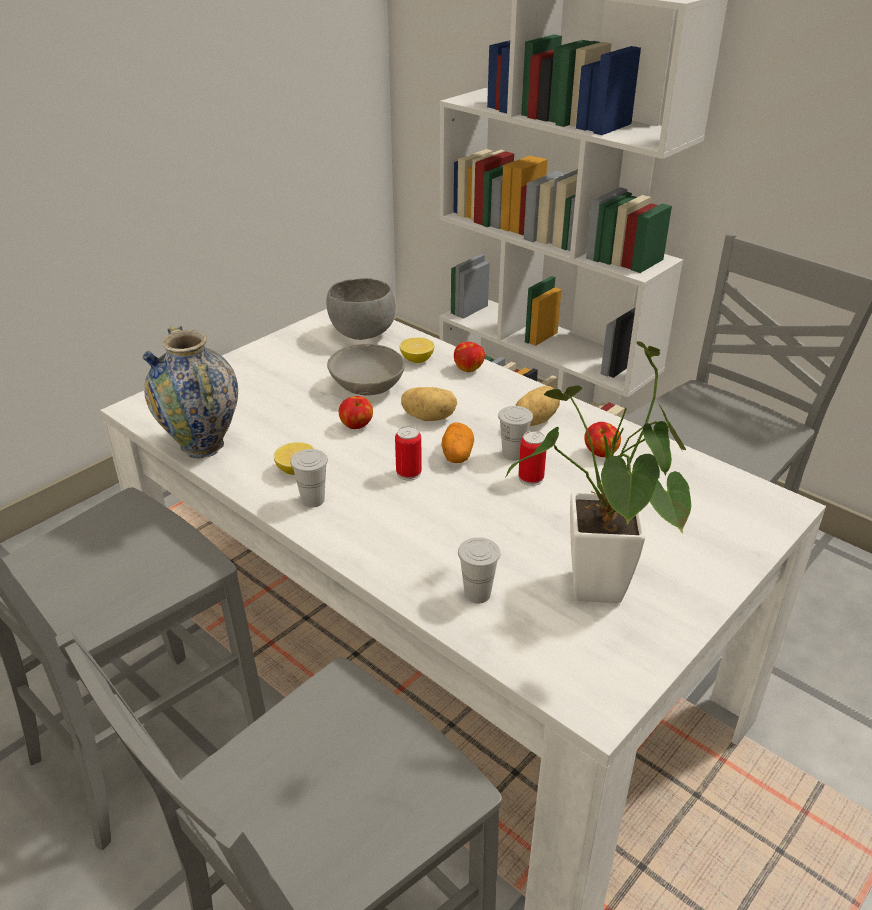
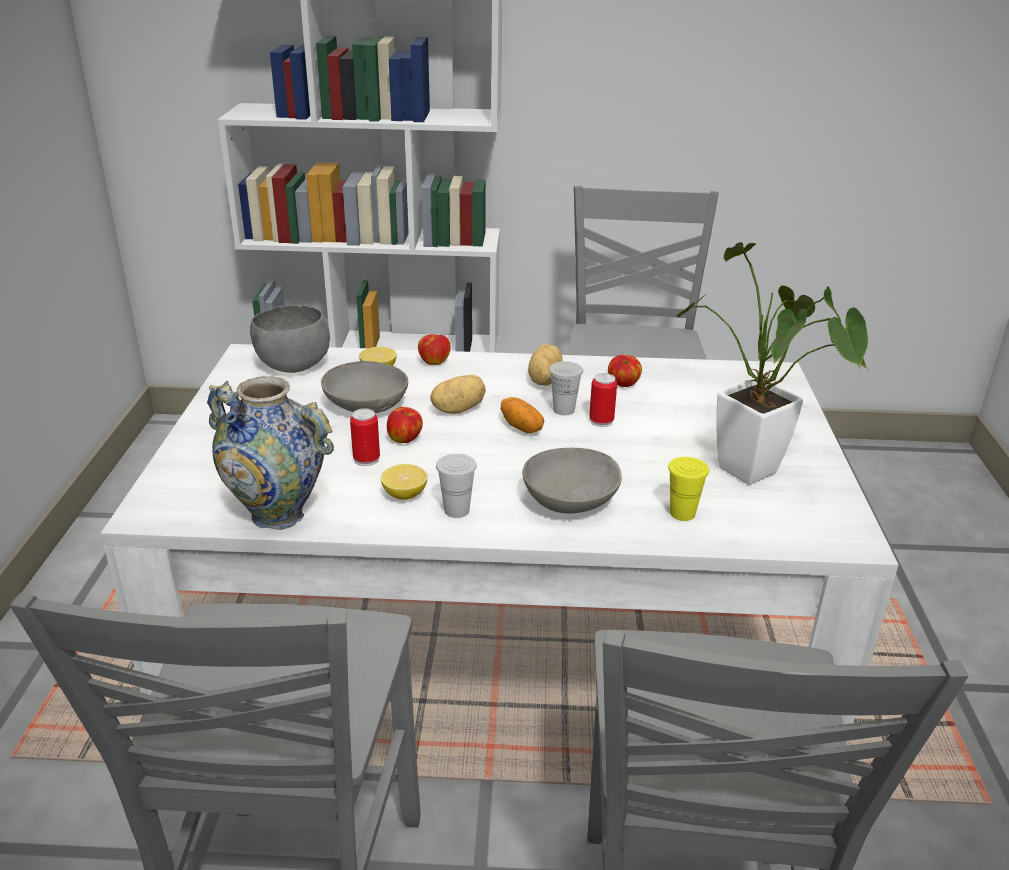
camera: 40 degrees left, 5 degrees down
(402, 535) = (569, 501): none -> grey bowl
(408, 473) = (505, 456): can -> can (366, 459)
(477, 594) = (682, 513): white cup -> yellow cup

